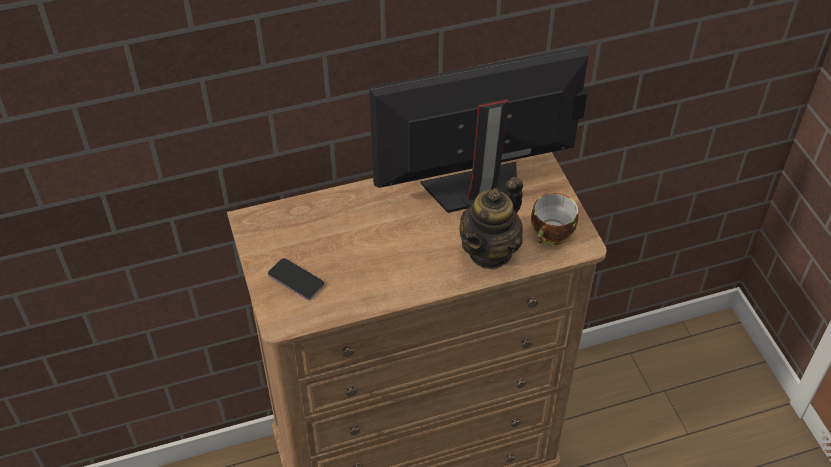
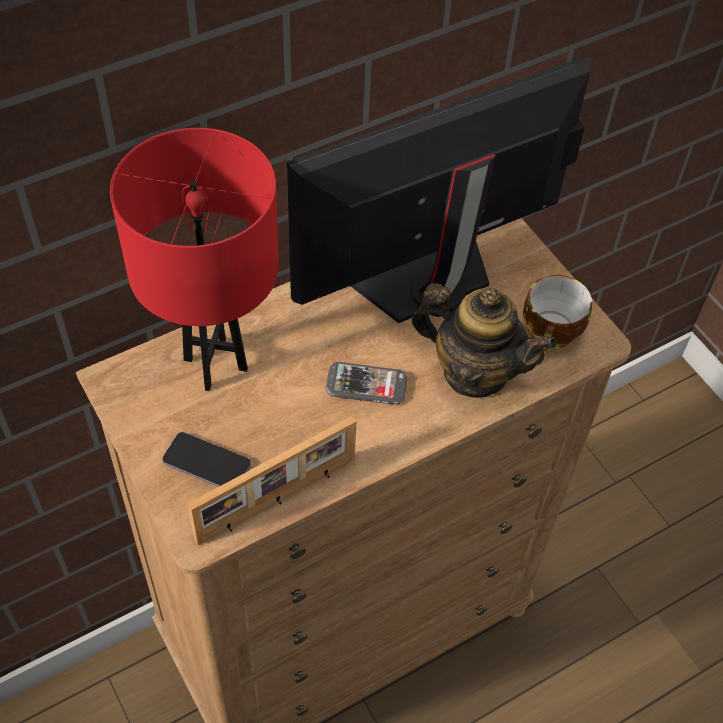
camera: 15 degrees left, 5 degrees up
(318, 220) = (216, 364): none -> red table lamp
(335, 309) = (277, 500): none -> picture frame
(414, 248) = (366, 385): none -> phone
(490, 251) = (474, 372): teapot -> teapot turned 90 degrees counterclockwise

